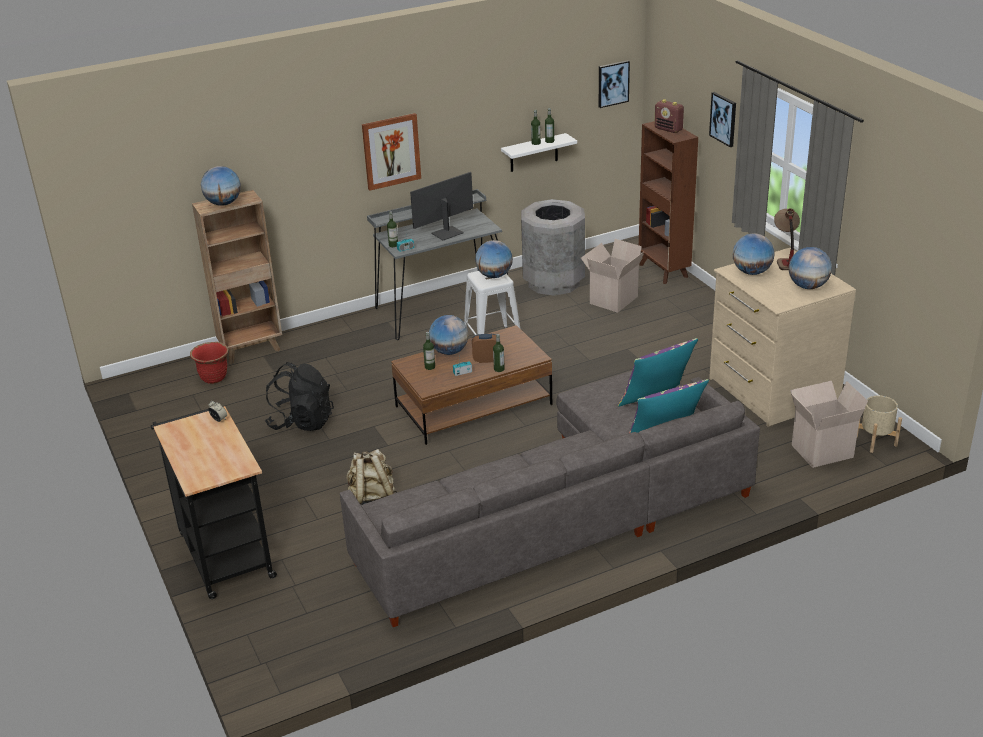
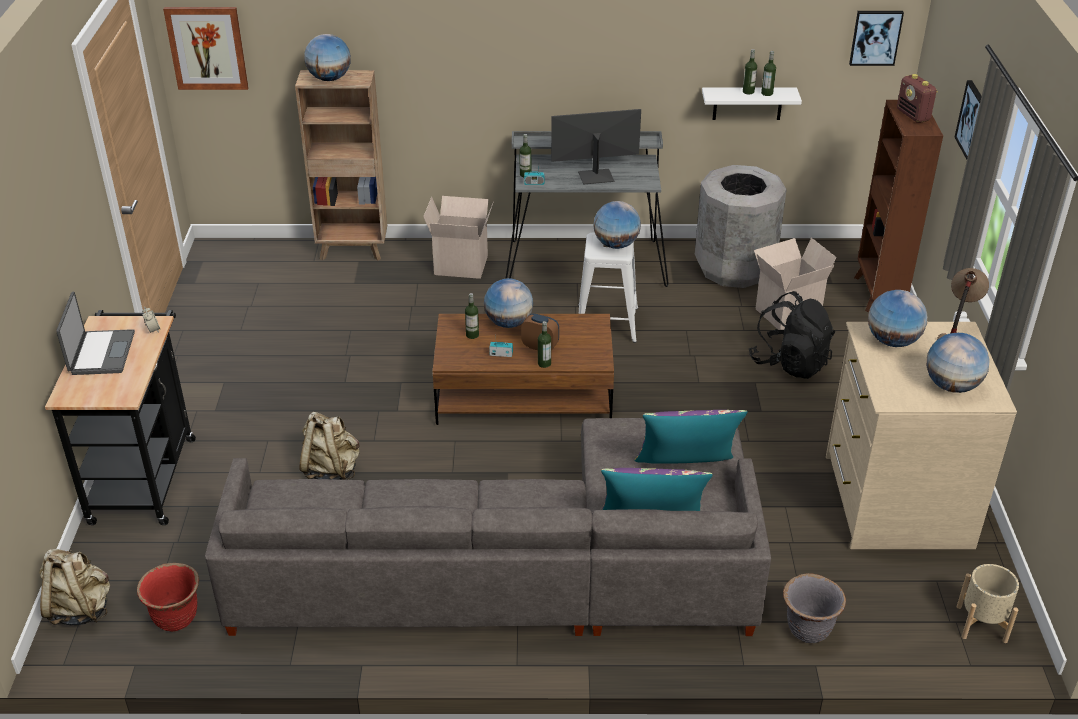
camera: 25 degrees right, 5 degrees up
(193, 447) = (101, 353): none -> laptop
(213, 377) = (293, 270): red planter -> red planter (176, 618)
(258, 654) = (80, 609): none -> beige backpack
(301, 422) = (334, 351): black backpack -> black backpack (790, 363)
(391, 151) = (554, 61): picture -> picture (207, 48)
(779, 480) = (808, 629): none -> grey planter
(822, 450) = (897, 609): cardboard box -> cardboard box (462, 264)

